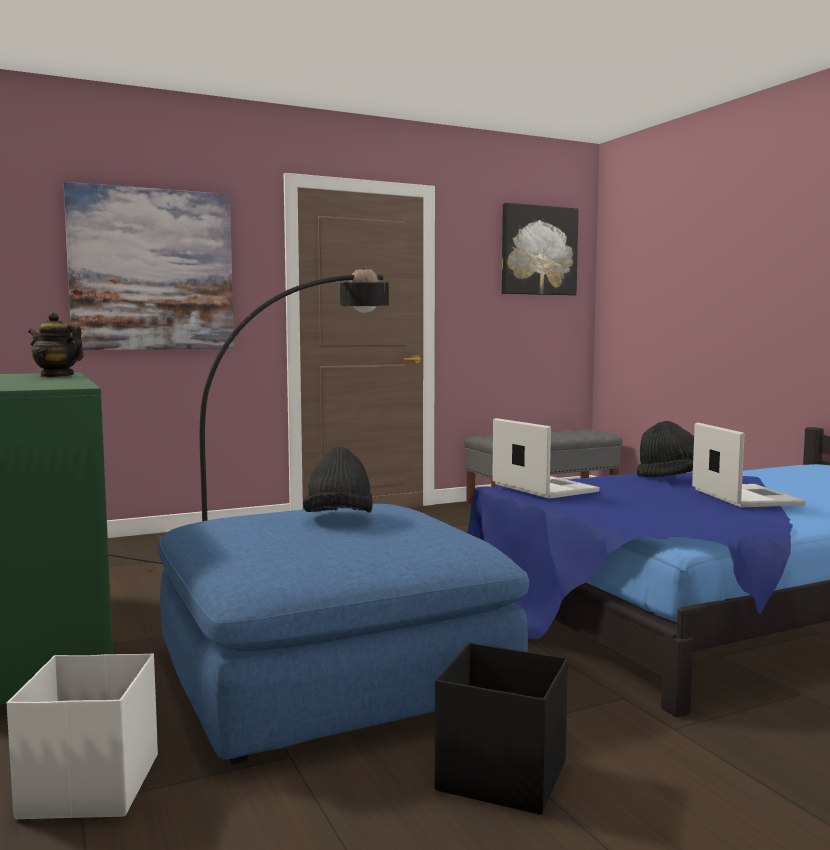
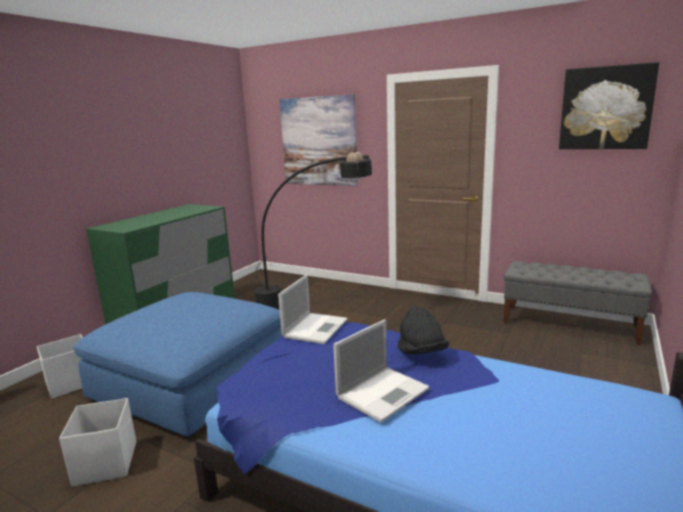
camera: 55 degrees right, 10 degrees up
(56, 376) = (188, 212): teapot -> none
(339, 519) = (192, 312): black hat -> none
(500, 775) = (106, 462): black storage box -> white storage box

